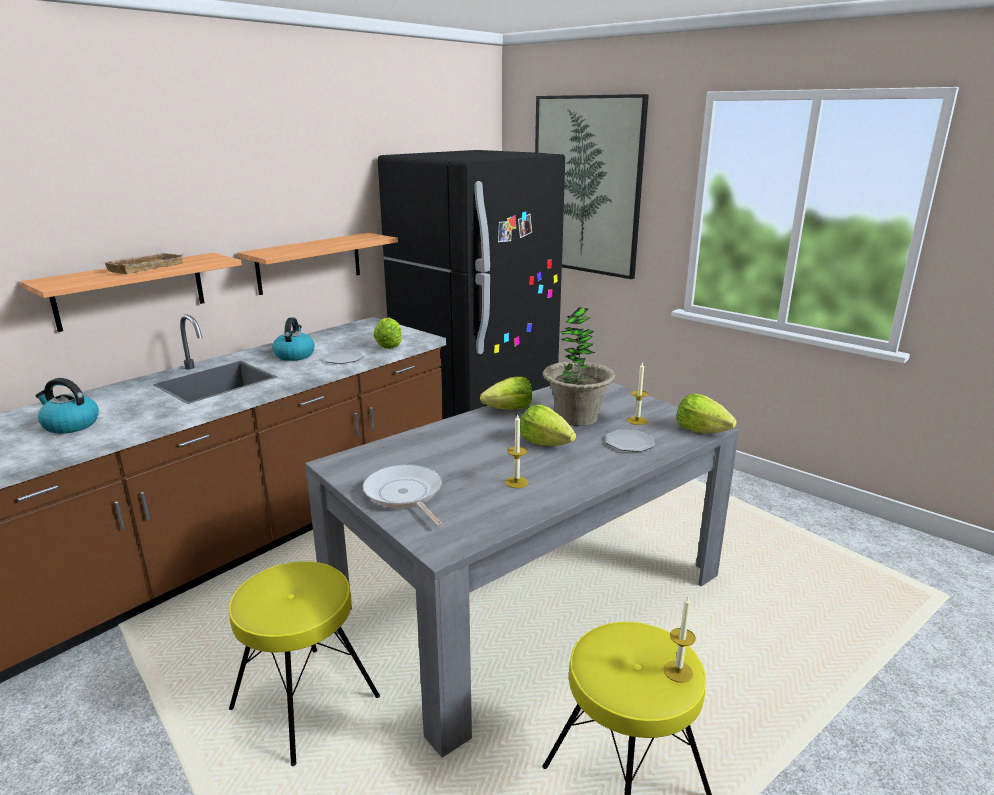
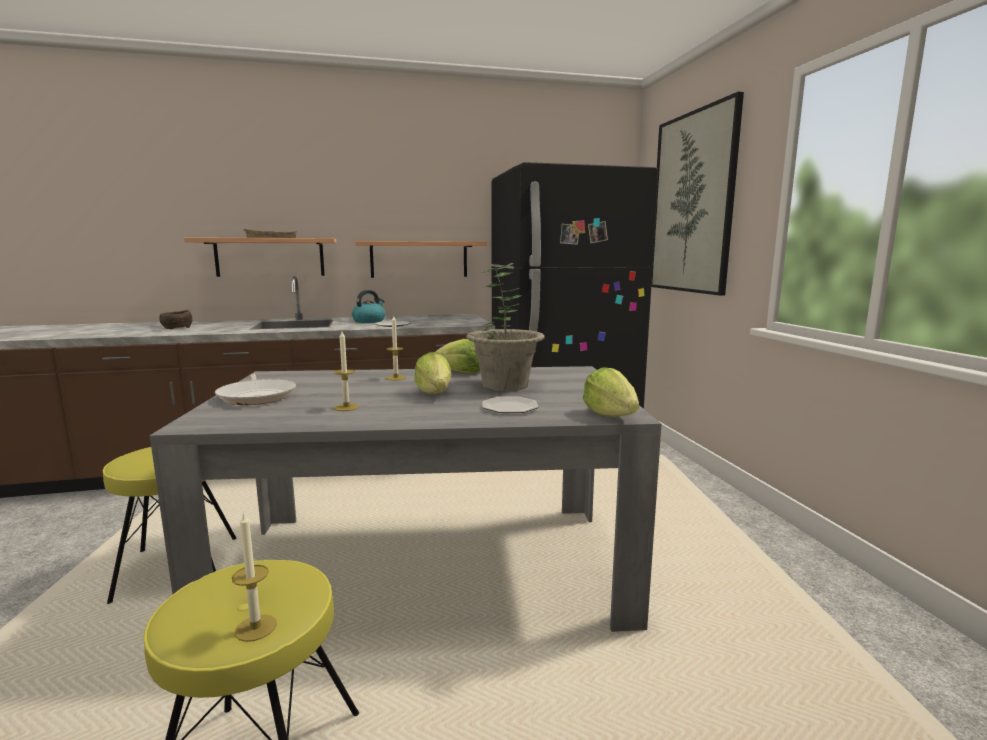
camera: 35 degrees right, 10 degrees down
(70, 425) = (176, 328): kettle -> brown bowl
(389, 345) = (442, 324): lettuce -> none
(405, 495) = (257, 396): frying pan -> frying pan turned 150 degrees clockwise
(637, 421) = (557, 397): candle -> candle (396, 378)

